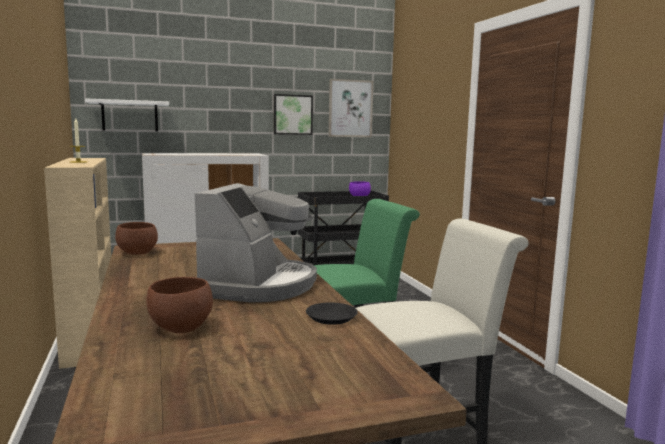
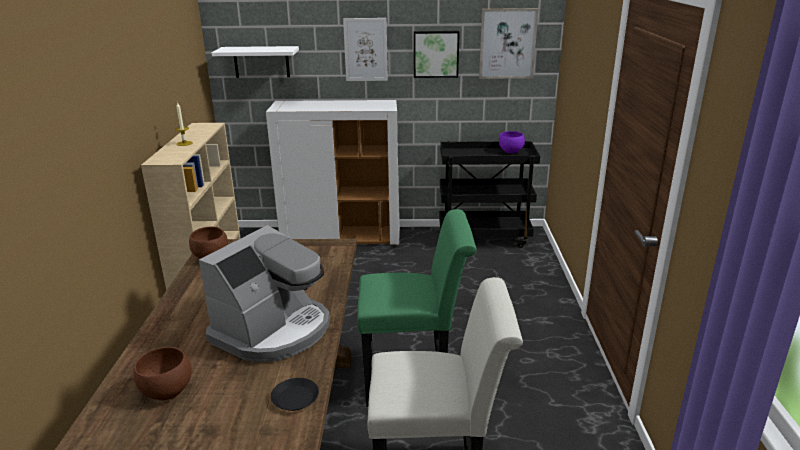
camera: 20 degrees right, 15 degrees up
(231, 108) = (366, 50): none -> picture

